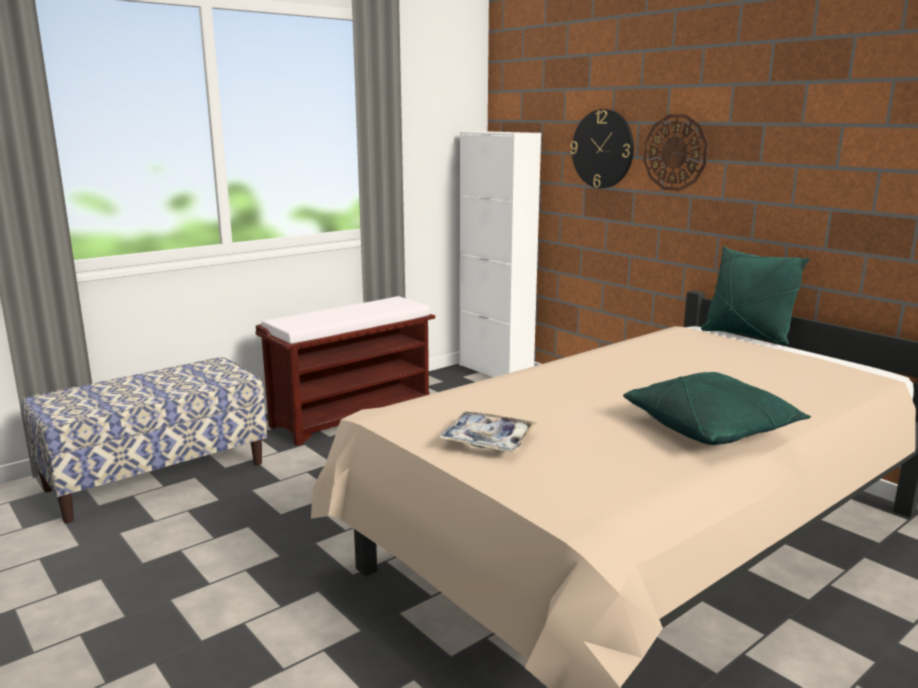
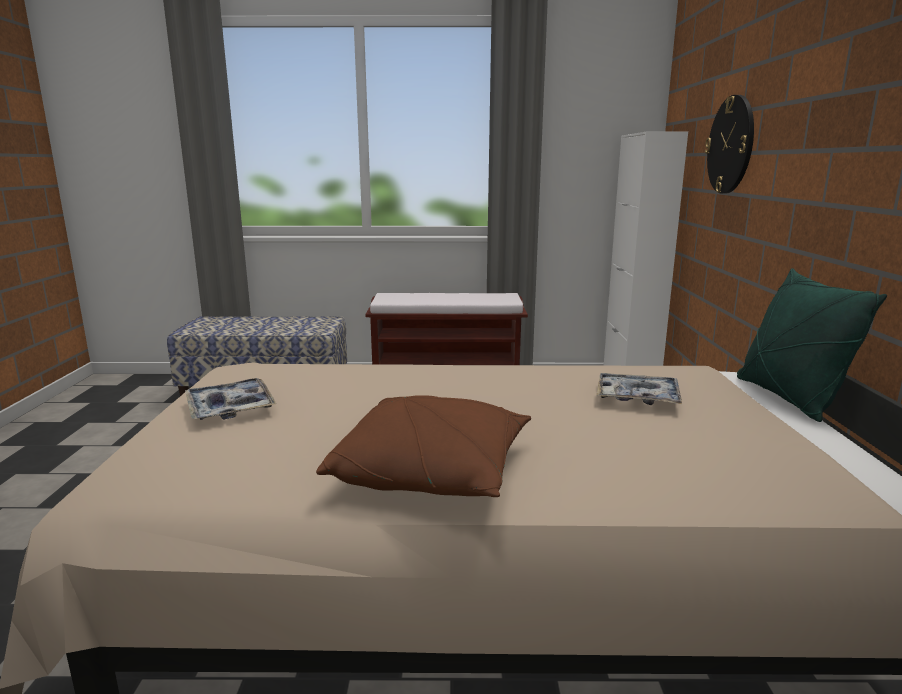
camera: 40 degrees right, 0 degrees up
(675, 152) = (785, 142): wall clock -> none
(694, 355) = (637, 397): none -> tray
(711, 428) = (432, 472): green pillow -> brown pillow

